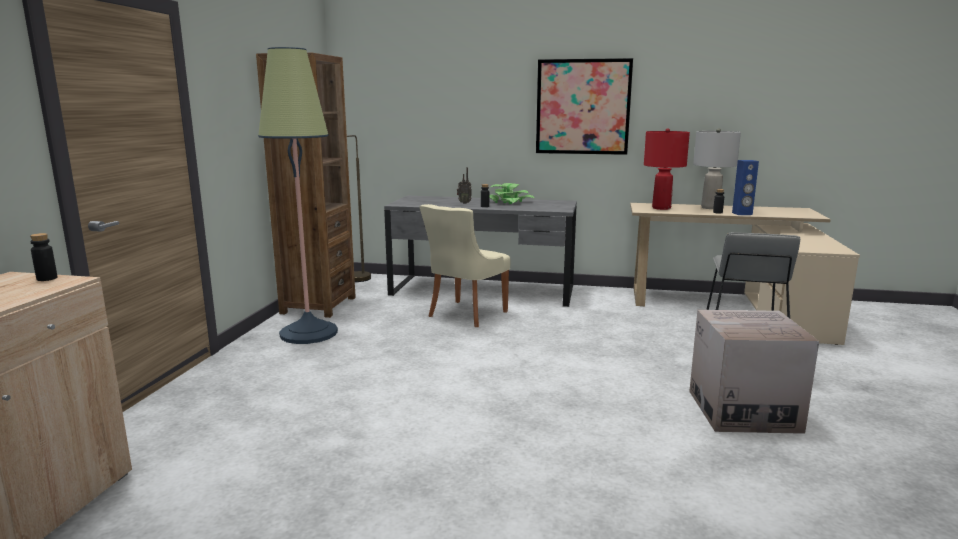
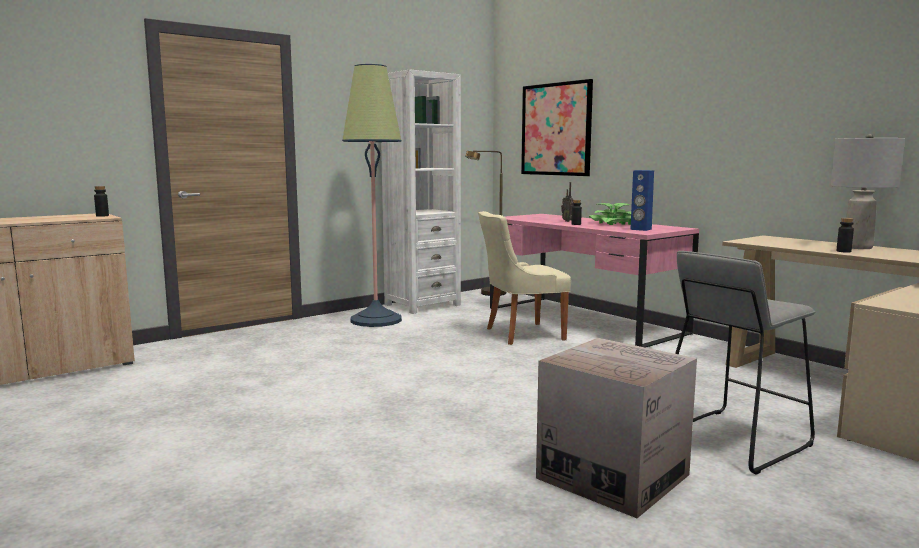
camera: 40 degrees right, 5 degrees down
(318, 305) = (422, 305): brown bookcase -> white bookcase
(482, 290) = (583, 320): grey desk -> pink desk
(583, 107) = (711, 114): picture -> picture (556, 129)
(661, 208) = (779, 241): red table lamp -> none
(742, 214) = (878, 255): blue speaker -> blue speaker (640, 229)

